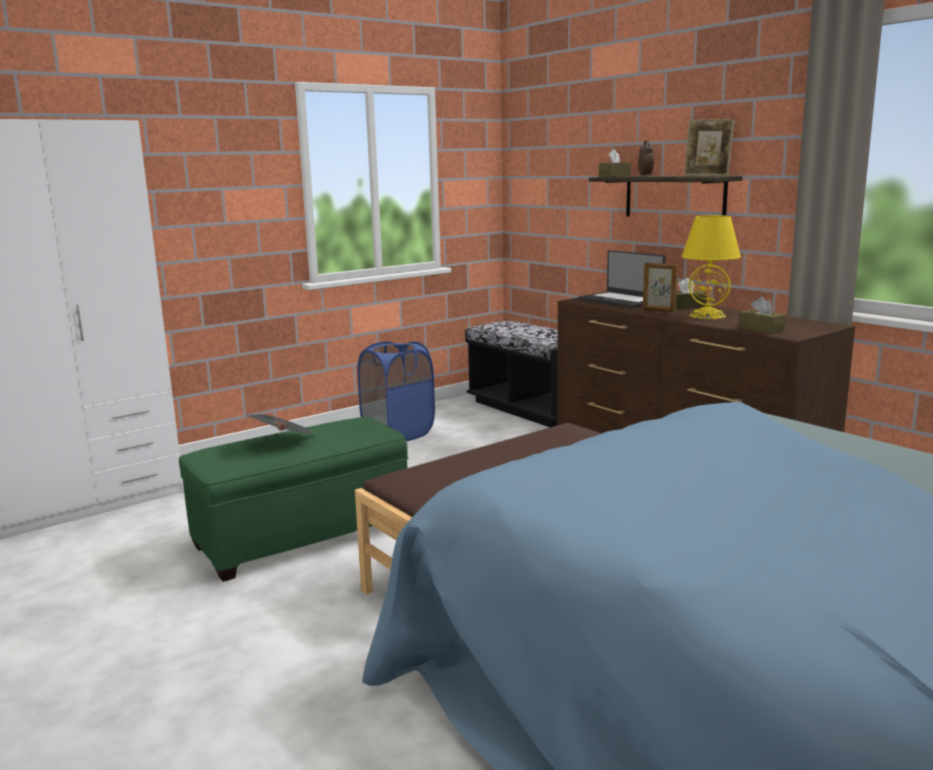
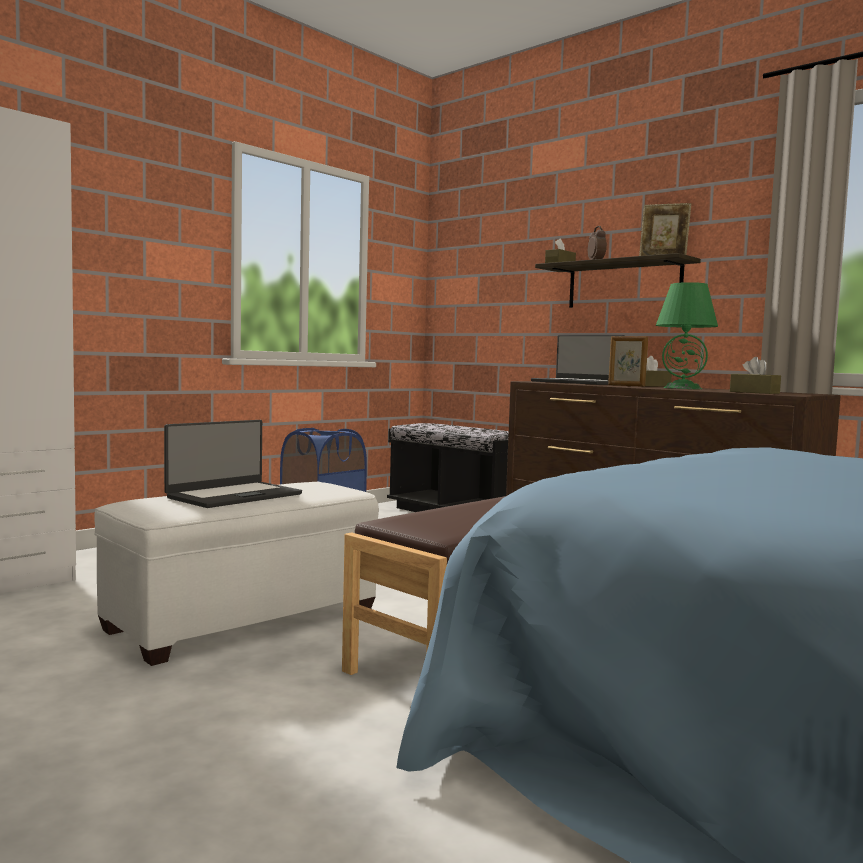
camera: 10 degrees left, 10 degrees down
(285, 442) = (233, 496): newspaper -> laptop
(302, 536) = (244, 619): green ottoman -> white ottoman
(707, 316) = (682, 388): yellow table lamp -> green table lamp

